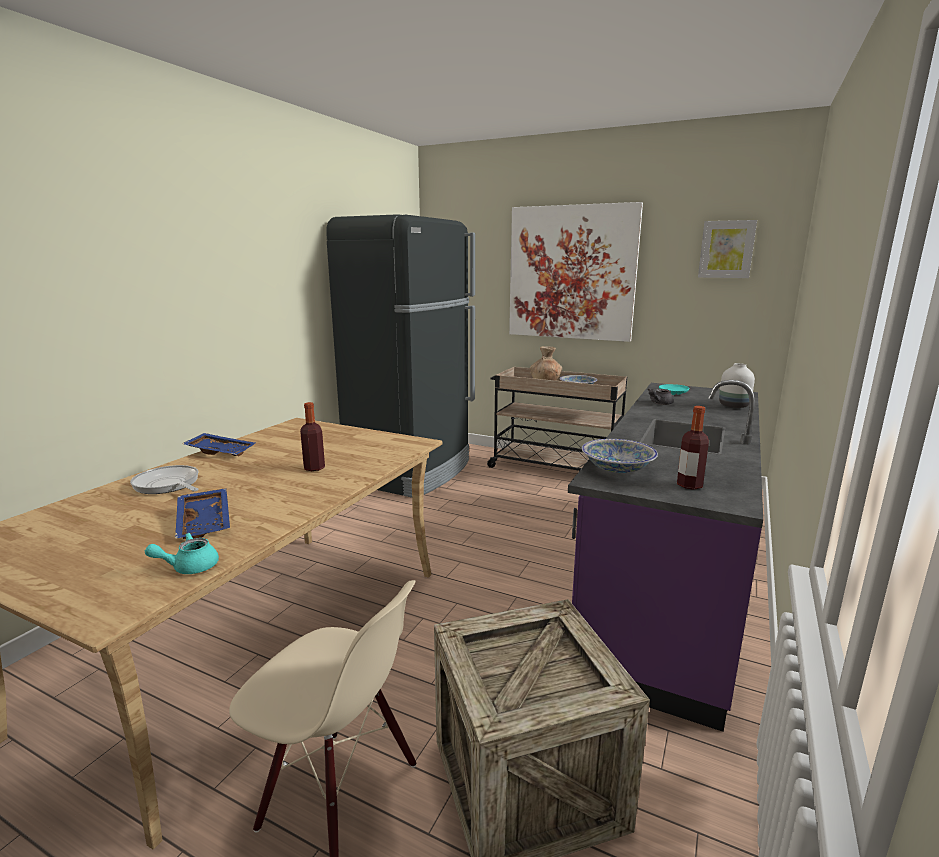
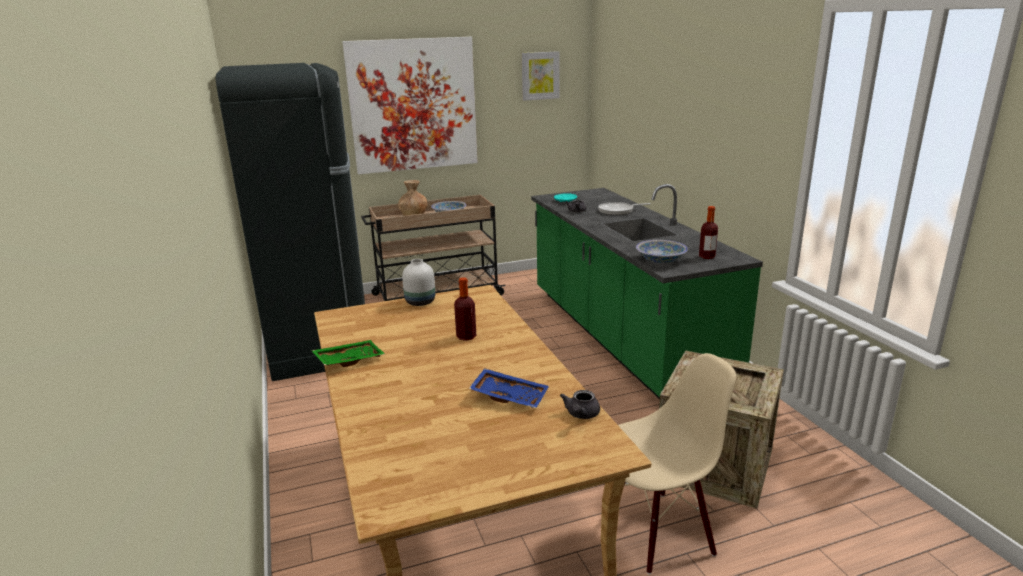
camera: 45 degrees left, 5 degrees up
(168, 485) = (396, 396): frying pan -> frying pan (618, 211)
(189, 567) = (581, 415): turquoise teapot -> grey teapot
(221, 451) = (349, 360): blue tray -> green tray
(668, 580) = (622, 338): purple counter -> green counter
(734, 406) = (616, 201): white vase -> white vase (421, 302)

